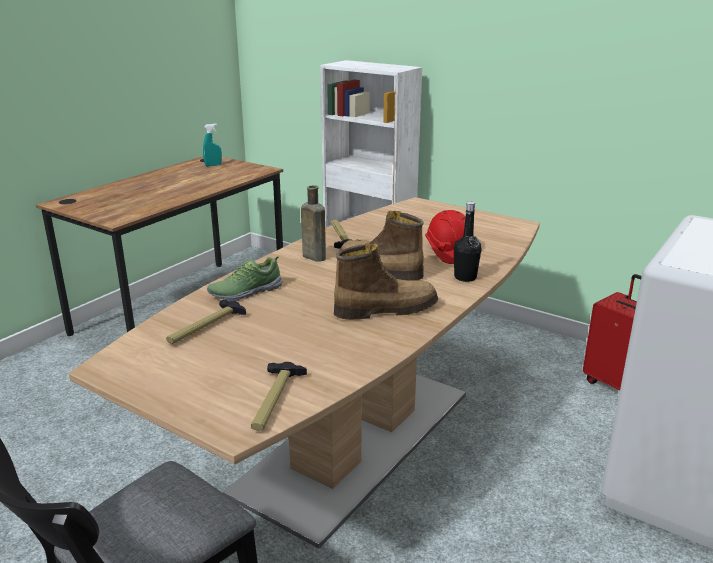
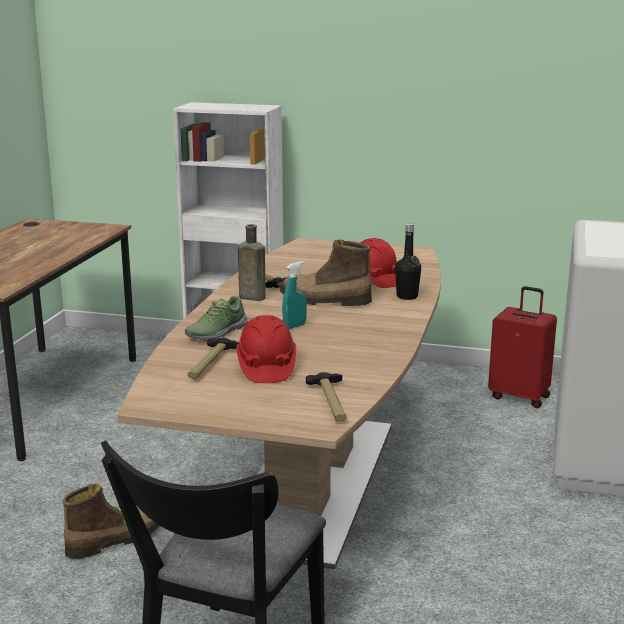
camera: 20 degrees left, 5 degrees down
(213, 165) = (46, 228): turquoise spray bottle -> turquoise spray bottle (294, 326)
(252, 342) = (266, 368): none -> red hard hat
(385, 309) = (360, 329): boot -> boot (113, 540)

